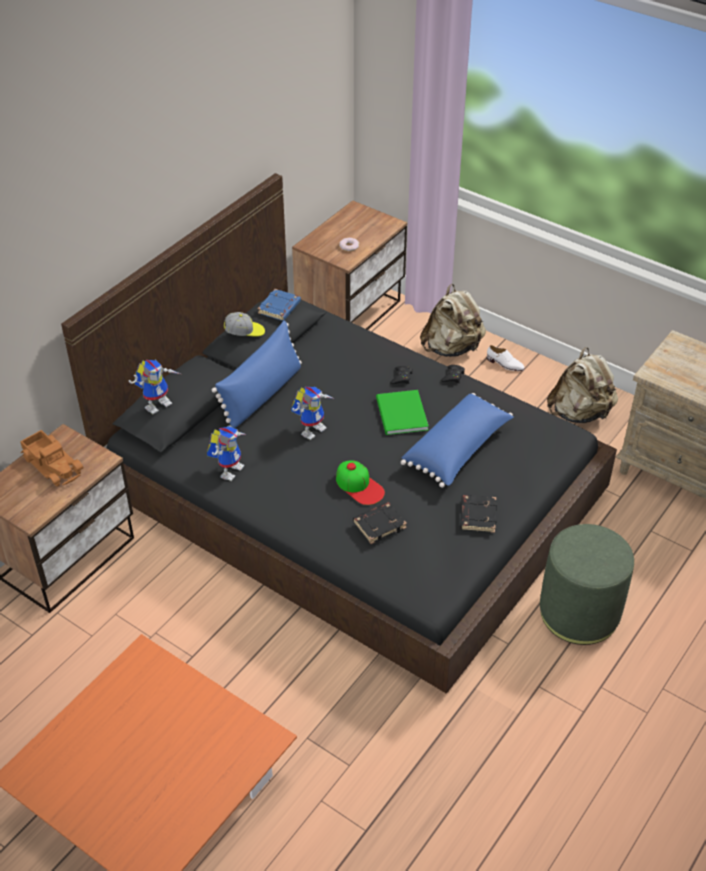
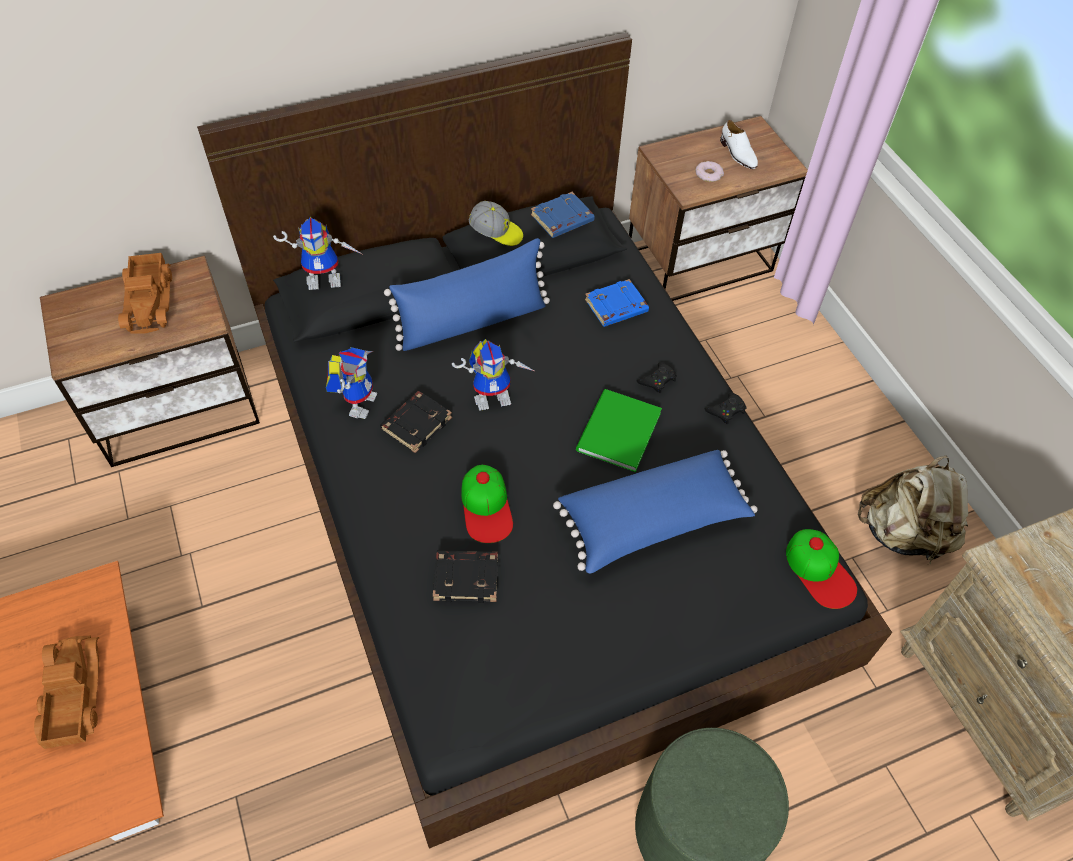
camera: 30 degrees right, 10 degrees up
(182, 712) = (71, 695): none -> toy truck
(229, 468) = (358, 401): toy robot -> toy robot turned 45 degrees counterclockwise
(344, 349) = (616, 307): none -> blue book
(452, 348) = (794, 361): beige backpack -> none
(477, 516) = (604, 636): black book -> black book (416, 423)
(505, 364) = (847, 415): white shoe -> white shoe (737, 154)
(563, 432) = (820, 571): none -> cap

